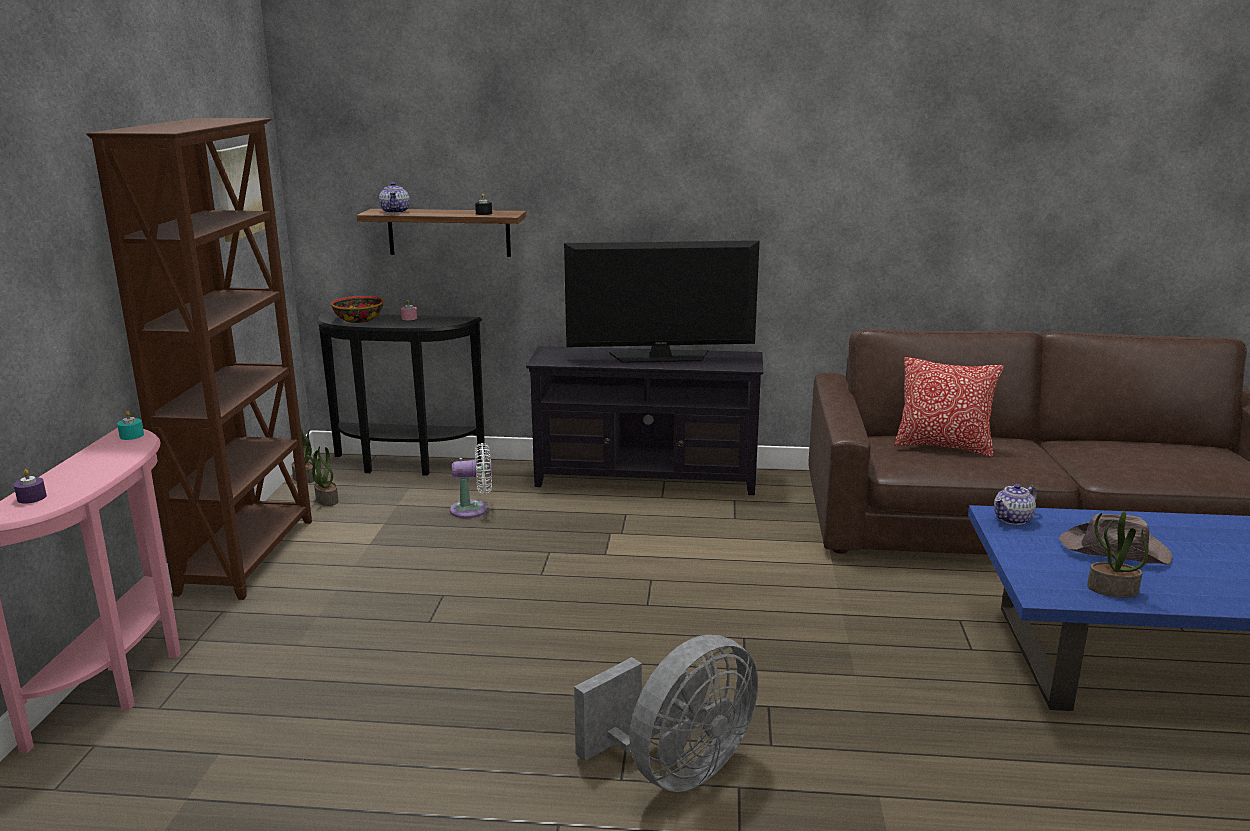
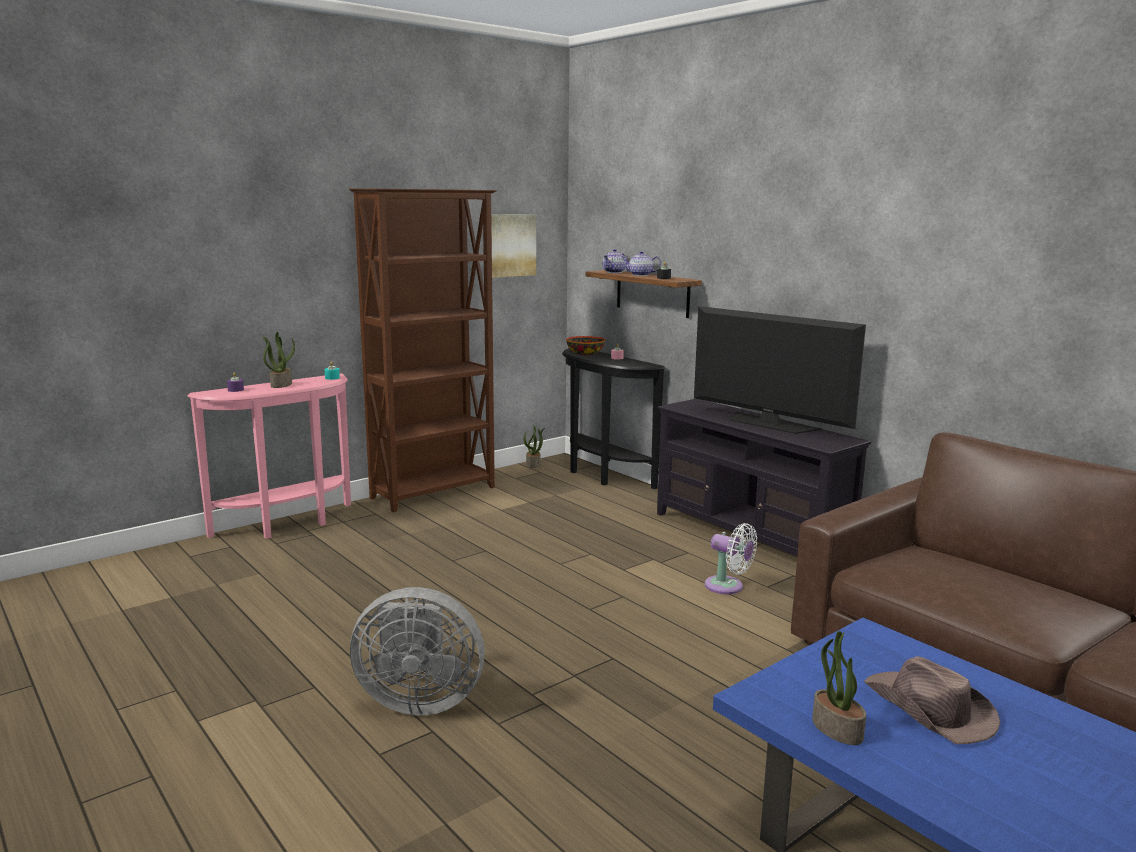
camera: 45 degrees right, 5 degrees down
(326, 500) = (522, 479): potted plant -> potted plant (281, 384)
(473, 509) = (593, 513): white fan -> white fan (727, 587)
(943, 446) = (958, 572): pillow -> none
(1013, 519) = (879, 643): teapot -> teapot (641, 275)

